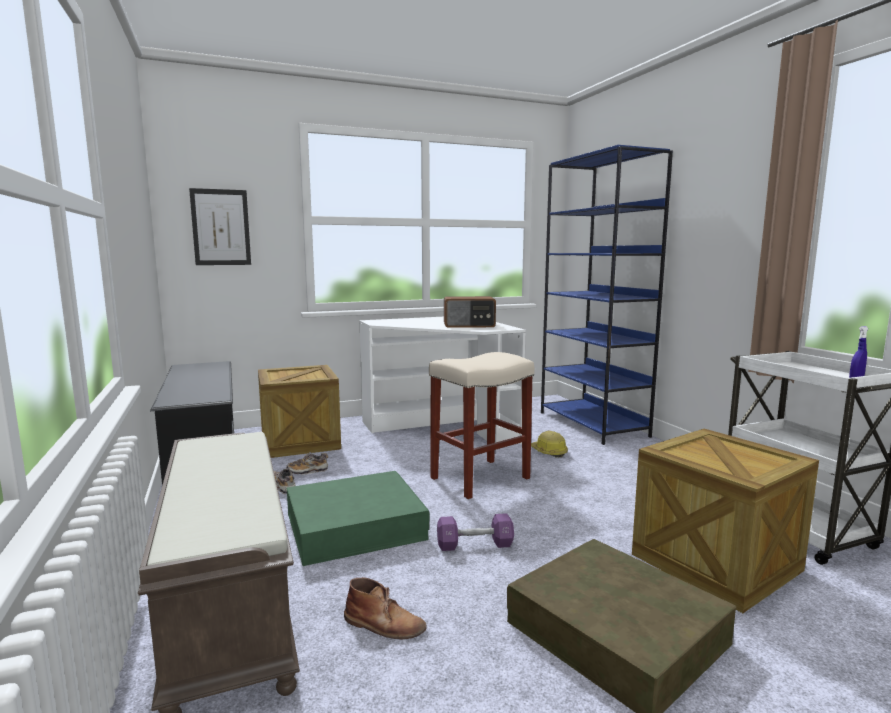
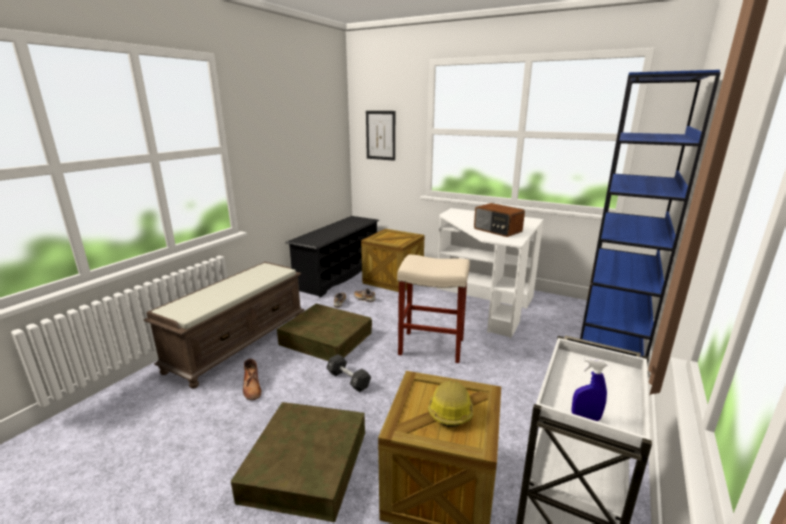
camera: 50 degrees right, 10 degrees up
(355, 526) = (326, 338): green storage box -> brown storage box
(475, 544) = (348, 380): purple dumbbell -> black dumbbell
(548, 452) = (515, 353): hard hat -> hard hat (450, 410)

